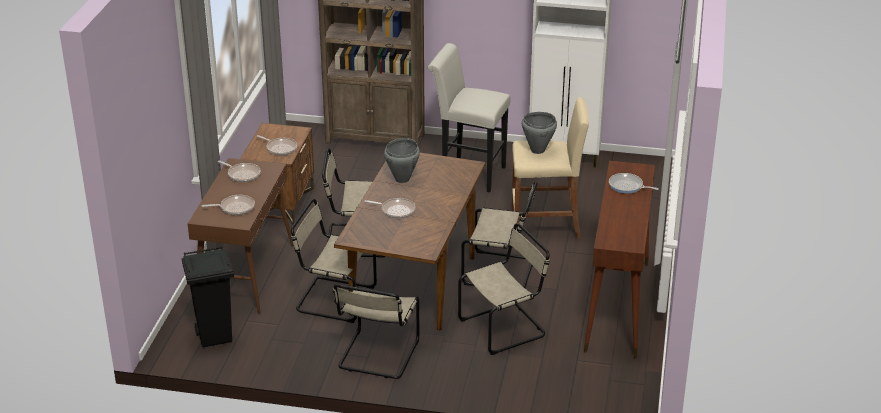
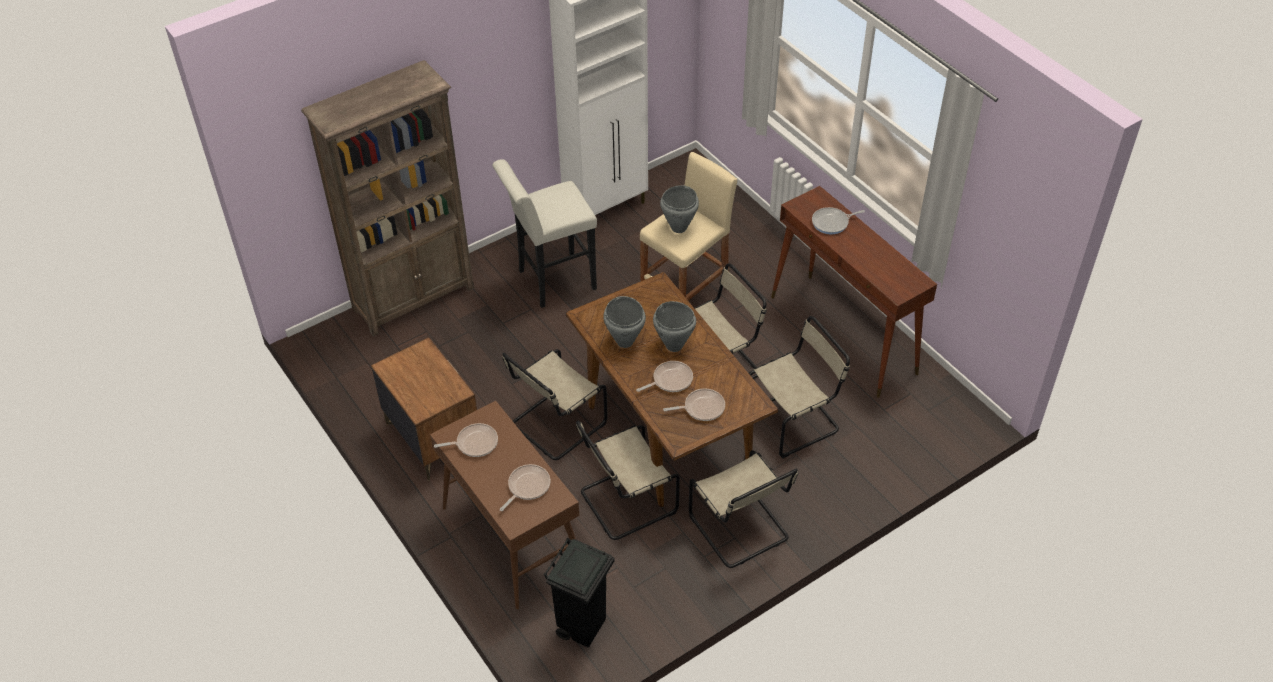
camera: 45 degrees left, 15 degrees up
(280, 148) = (436, 383): frying pan -> frying pan (701, 408)
(427, 197) = (674, 346): none -> grey cooking pot
(505, 327) = (794, 420): beige chair -> beige chair turned 45 degrees clockwise

